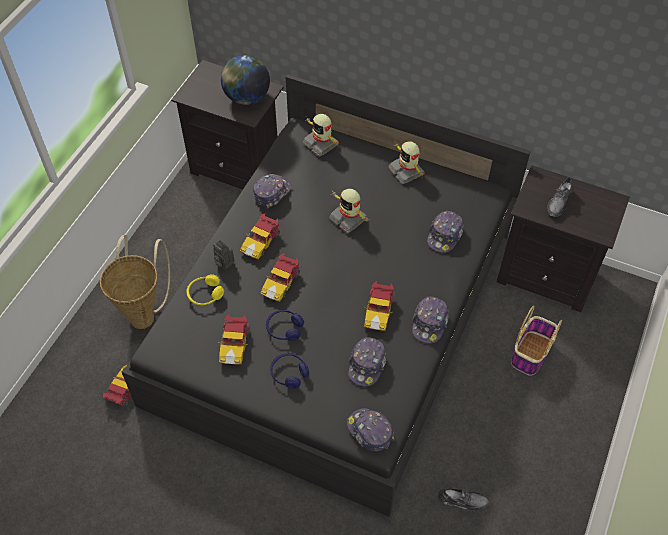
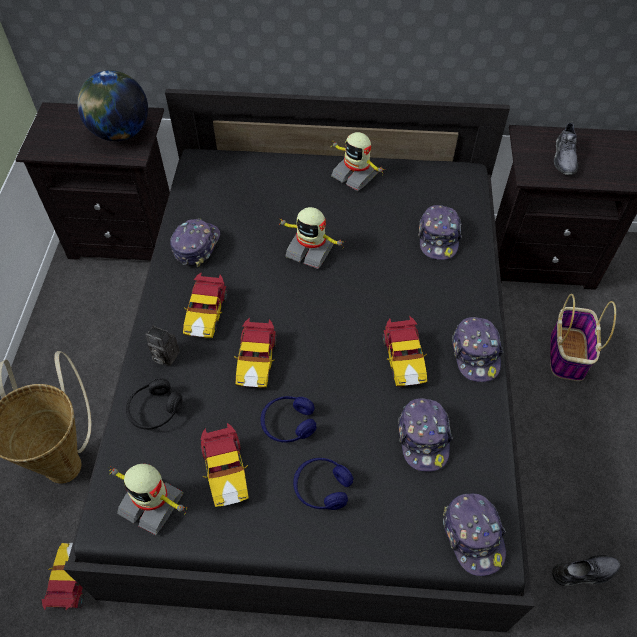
camera: 20 degrees left, 0 degrees up
(205, 294) = (155, 410): yellow headphones -> black headphones
(321, 143) = (235, 169): toy robot -> toy robot (152, 502)
(369, 431) = (473, 536): cap -> cap turned 135 degrees counterclockwise

